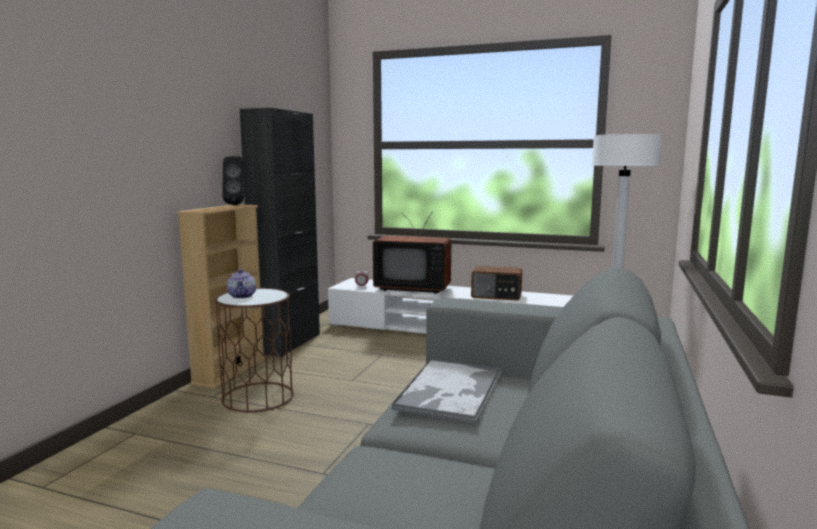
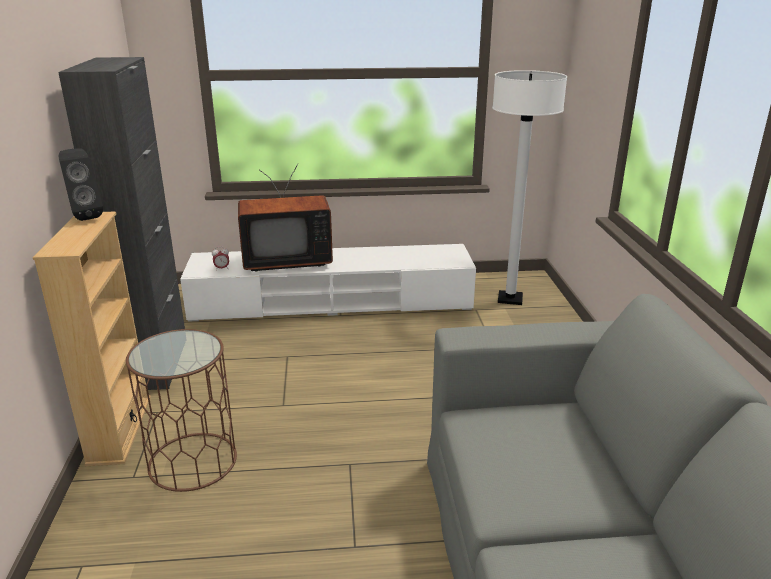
camera: 25 degrees left, 15 degrees up
(242, 296) = (162, 355): teapot -> none
(449, 391) = (512, 449): tray -> none
(496, 296) = (388, 258): radio -> none

